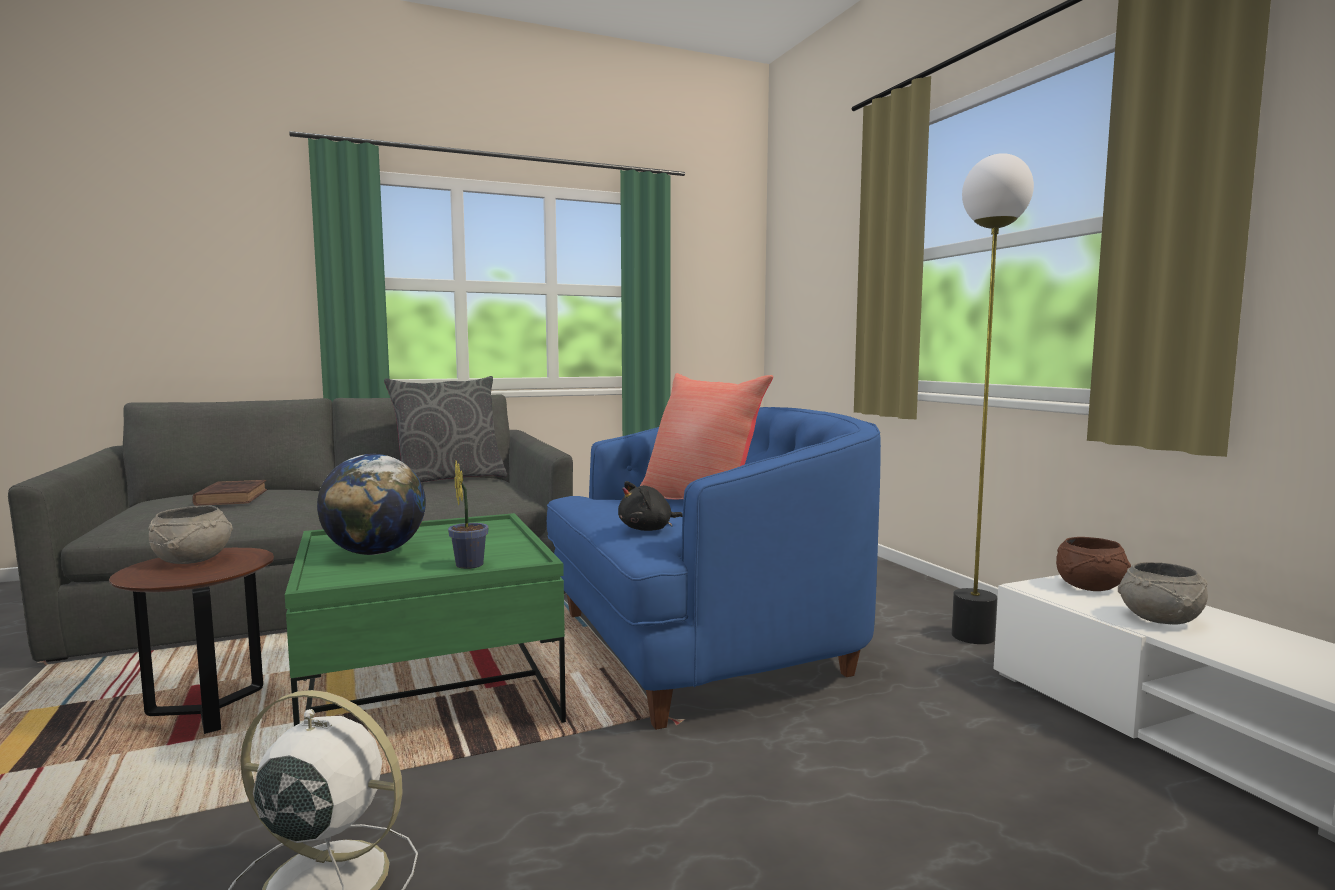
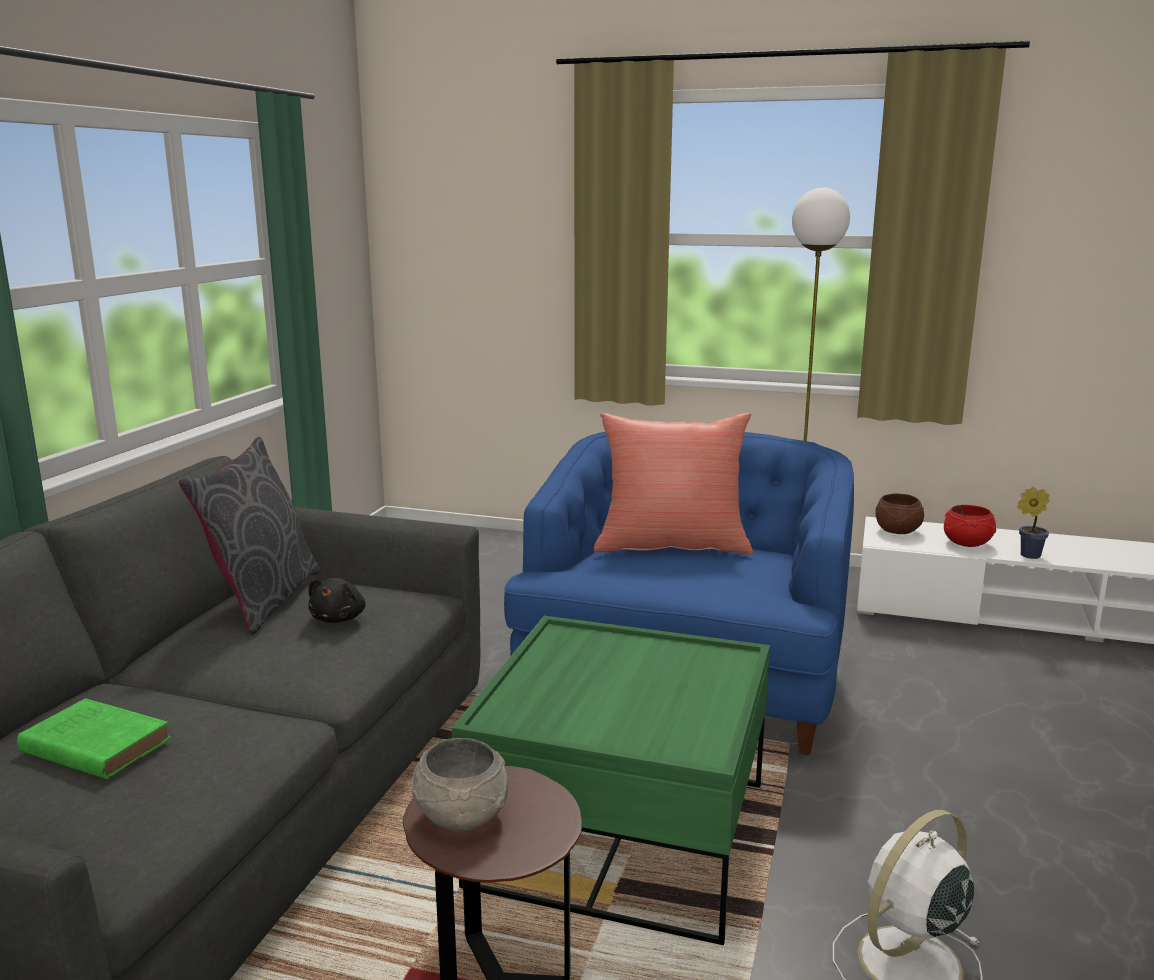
camera: 50 degrees left, 10 degrees up
(232, 497) = (93, 745): brown book -> green book
(375, 553) = (604, 710): globe -> none
(469, 564) = (709, 680): potted plant -> potted plant (1027, 555)
(648, 529) = (741, 588): black plush toy -> black plush toy (339, 618)
(1161, 619) = (967, 543): grey bowl -> red bowl

